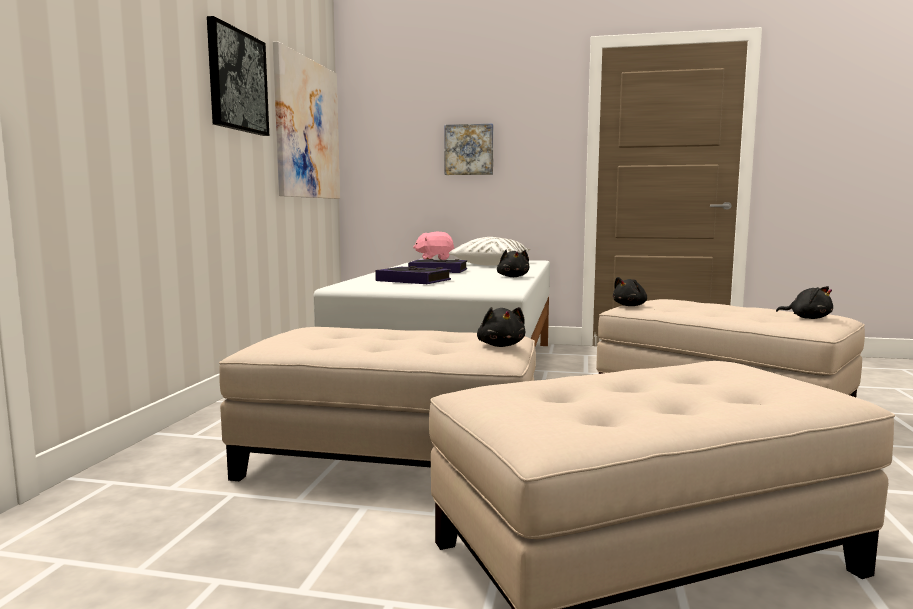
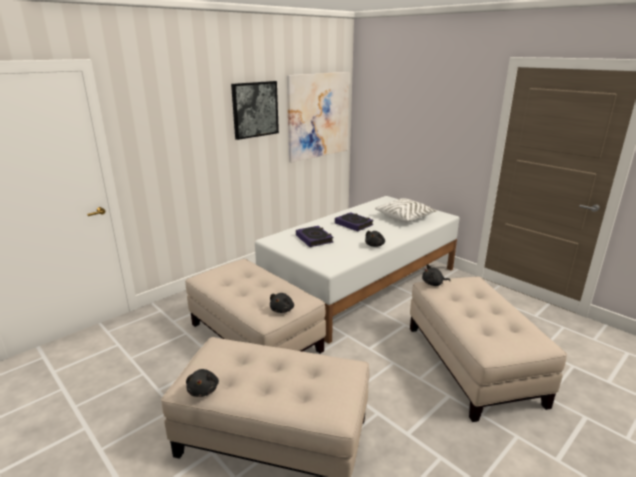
camera: 35 degrees right, 15 degrees up
(434, 259) = (390, 199): pink plush toy -> none
(469, 150) = (420, 130): picture -> none
(807, 318) = (511, 338): black plush toy -> black plush toy (203, 390)

